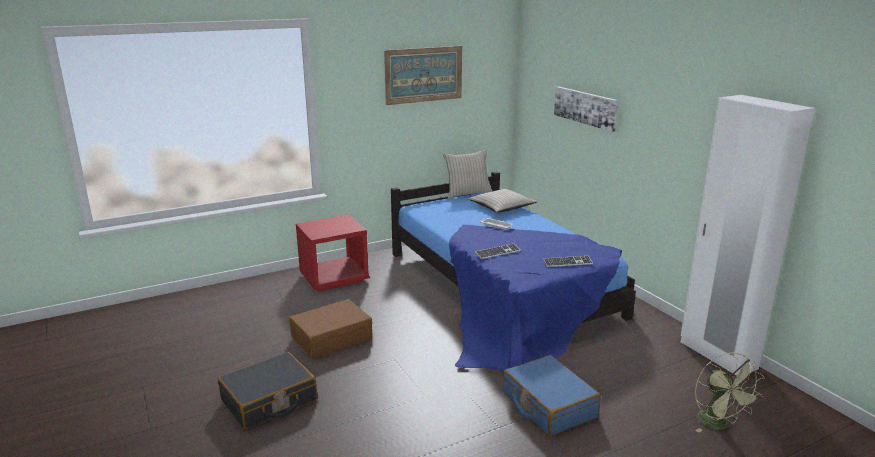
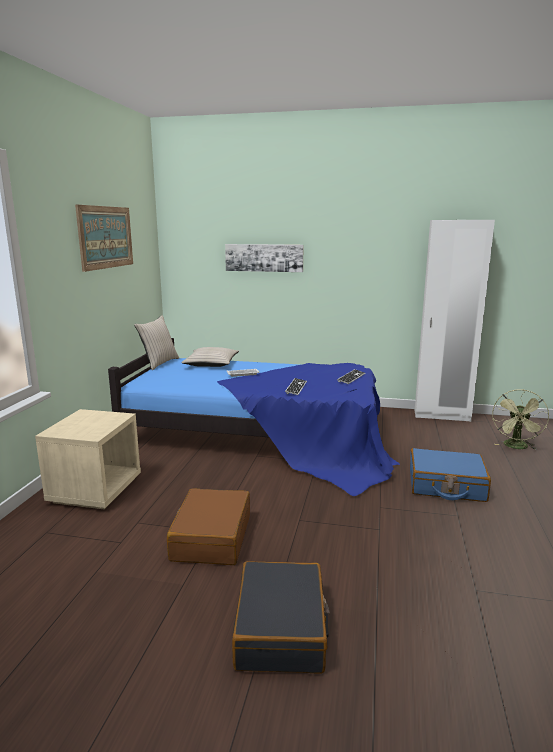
camera: 50 degrees left, 5 degrees down
(334, 277) = (95, 490): red nightstand -> beige nightstand
(718, 425) = (516, 447): green fan -> green fan turned 90 degrees clockwise

